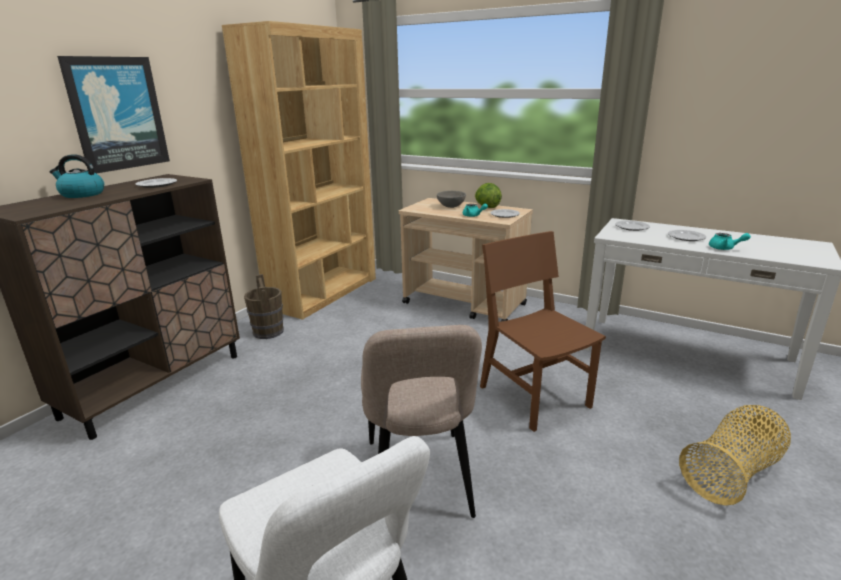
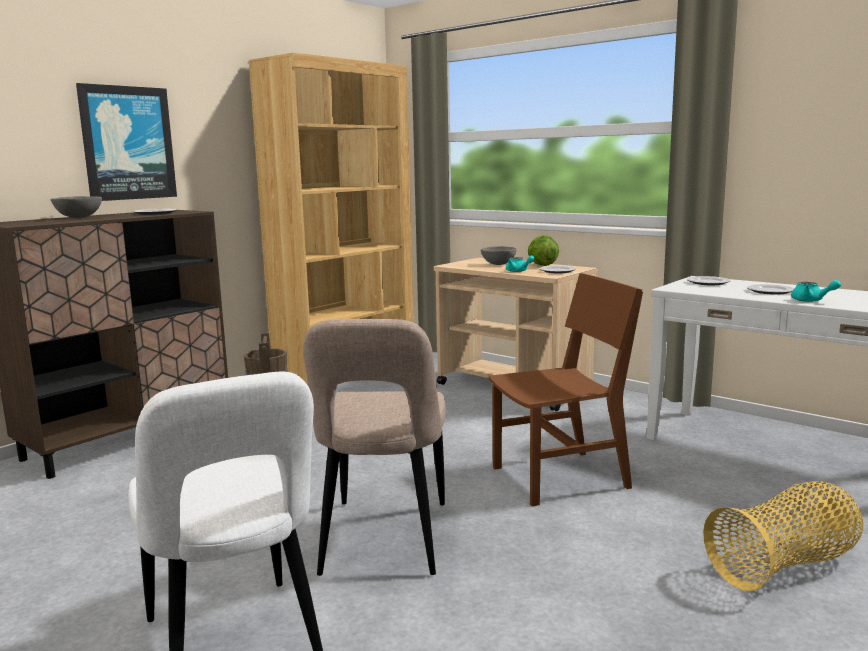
camera: 10 degrees right, 10 degrees down
(82, 194) = (78, 217): kettle -> grey bowl
(534, 396) = (560, 477): brown chair -> brown chair turned 90 degrees clockwise

